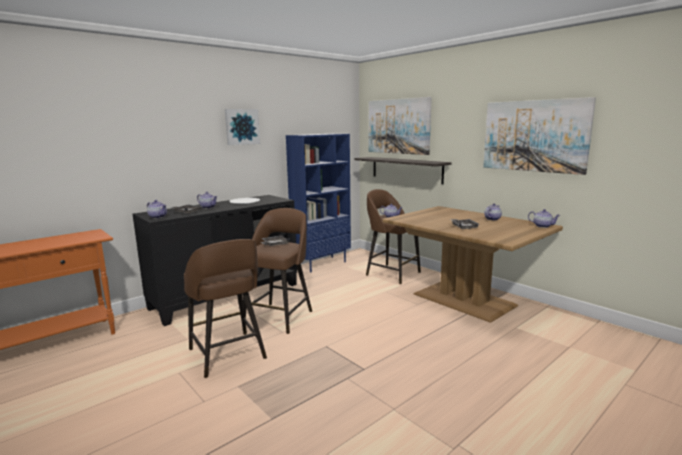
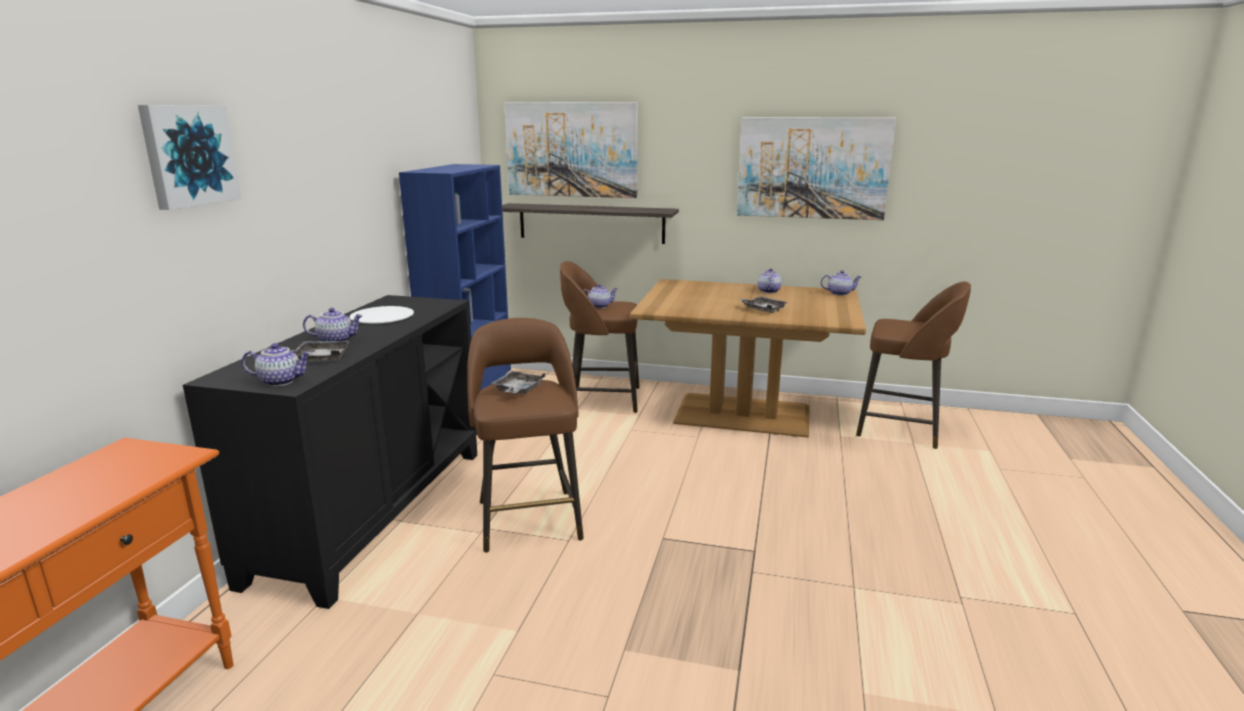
camera: 35 degrees left, 5 degrees up
(228, 355) = (535, 610): brown stool -> brown stool (901, 428)
(241, 127) = (336, 160): picture -> picture (188, 155)

